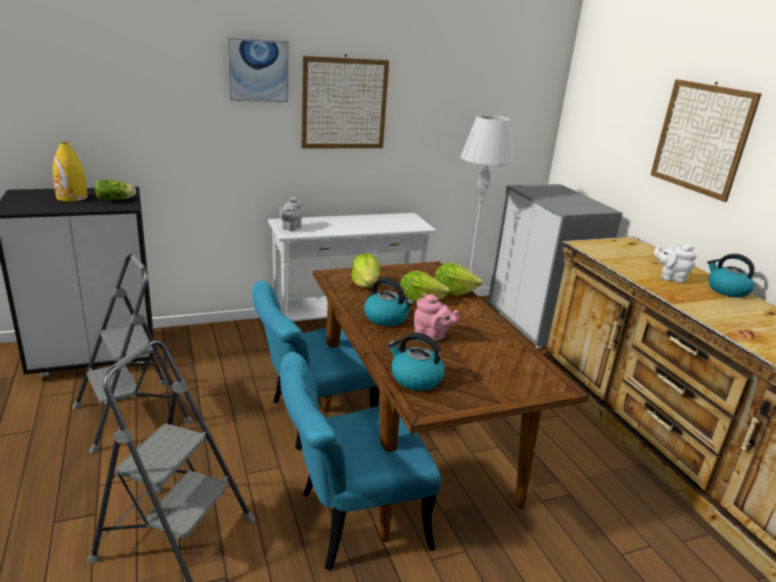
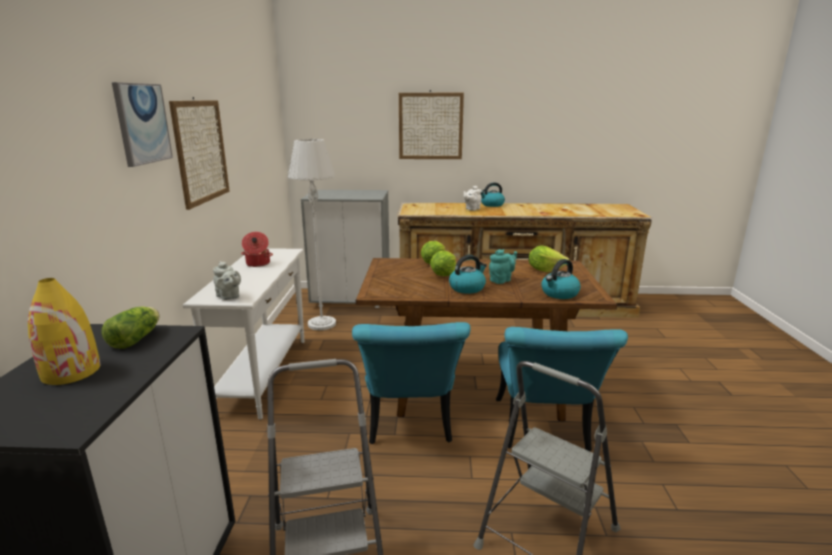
camera: 65 degrees left, 5 degrees down
(365, 284) = (402, 285): lettuce -> lettuce (545, 270)
(373, 222) = (257, 264): none -> cooking pot
(432, 336) = (501, 280): pink teapot -> turquoise teapot

